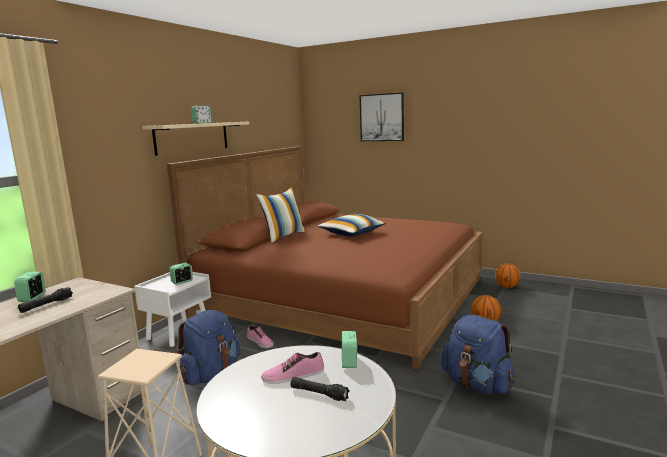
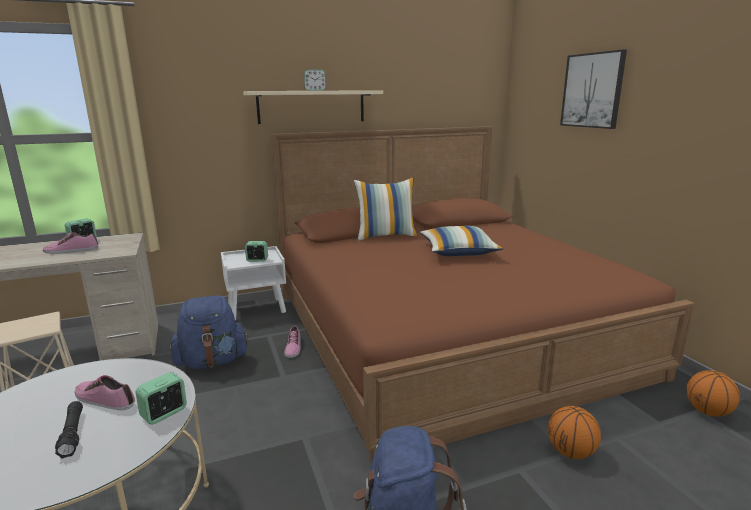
camera: 40 degrees right, 5 degrees up
(46, 305) = (71, 250): black flashlight -> shoe

